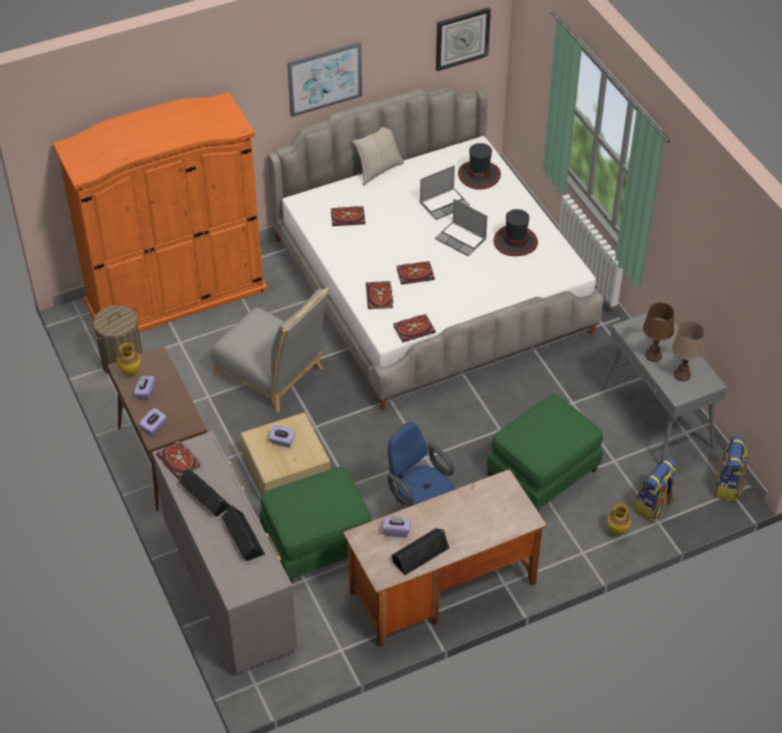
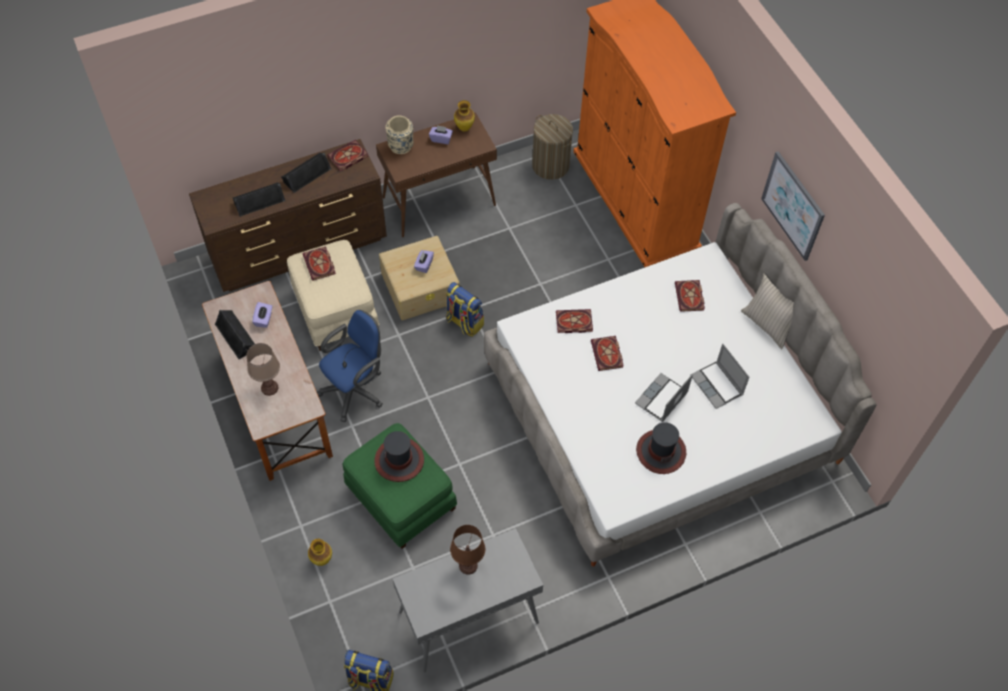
camera: 90 degrees right, 10 degrees up
(154, 427) = (401, 146): purple tissue box -> beige vase
(229, 586) = (299, 249): grey dresser -> brown dresser
(273, 375) = (534, 275): grey chair -> none
(318, 544) = (335, 310): green ottoman -> beige ottoman
(414, 329) = (527, 350): book -> book (320, 265)
(462, 38) = (888, 338): wall clock -> none
(479, 175) = (769, 422): hat -> hat (399, 460)
(653, 506) = (350, 599): backpack -> backpack (464, 322)
(682, 374) = (438, 592): brown table lamp -> brown table lamp (270, 388)

